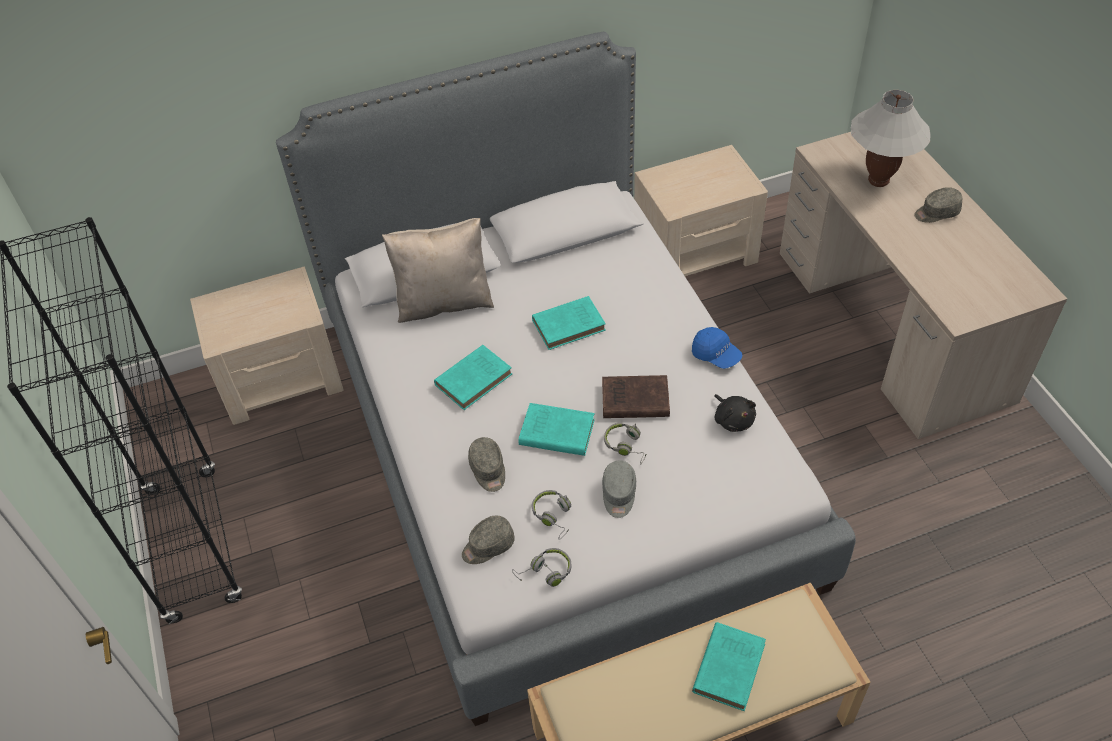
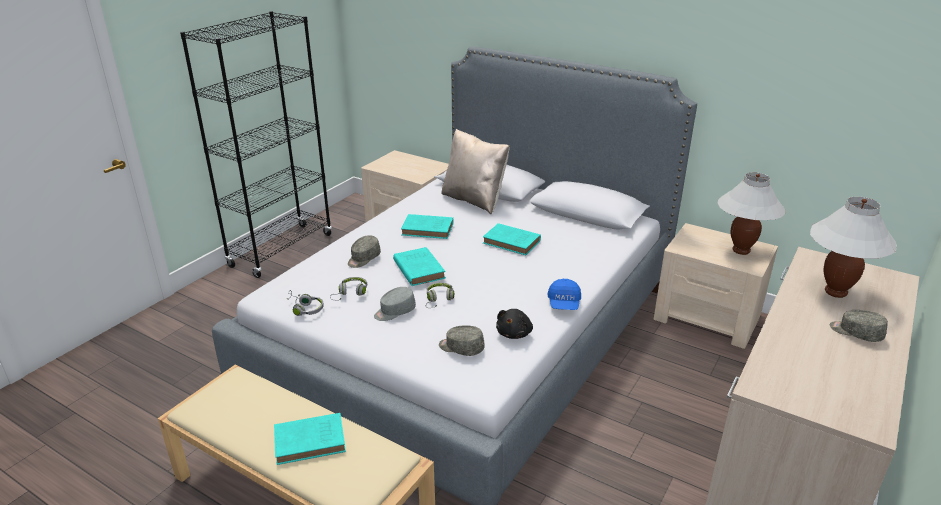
camera: 50 degrees right, 20 degrees down
(487, 546) = (305, 280): grey cap -> grey cap (461, 348)
(633, 400) = (480, 287): brown book -> none
(718, 173) = (741, 251): none -> white table lamp

